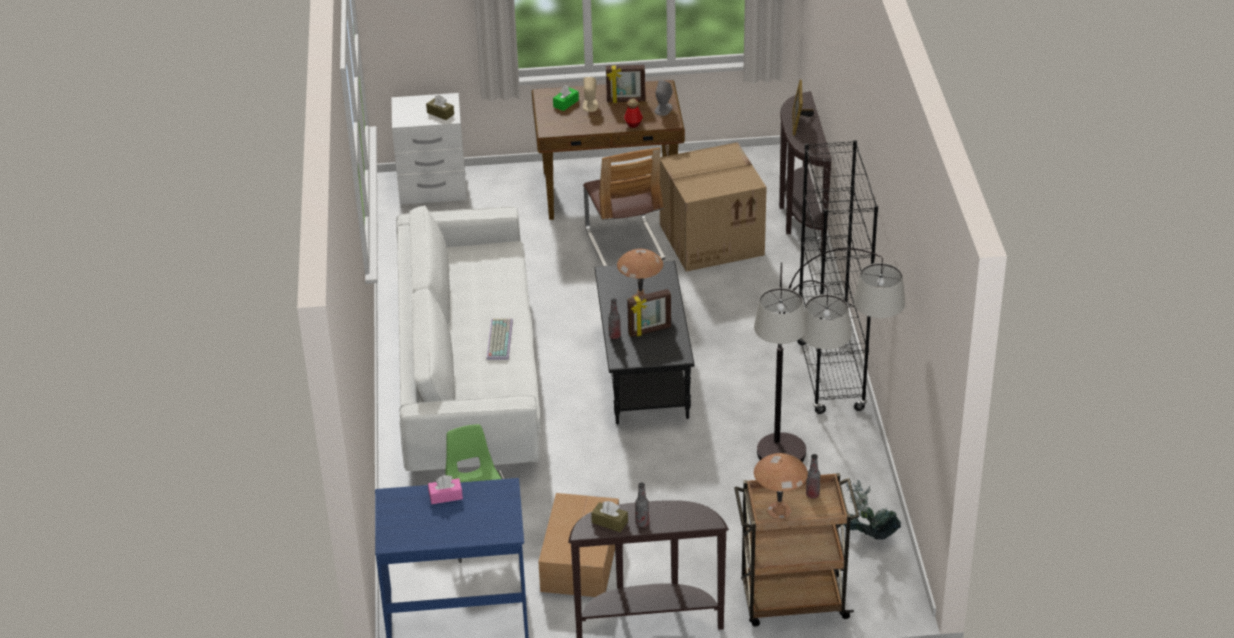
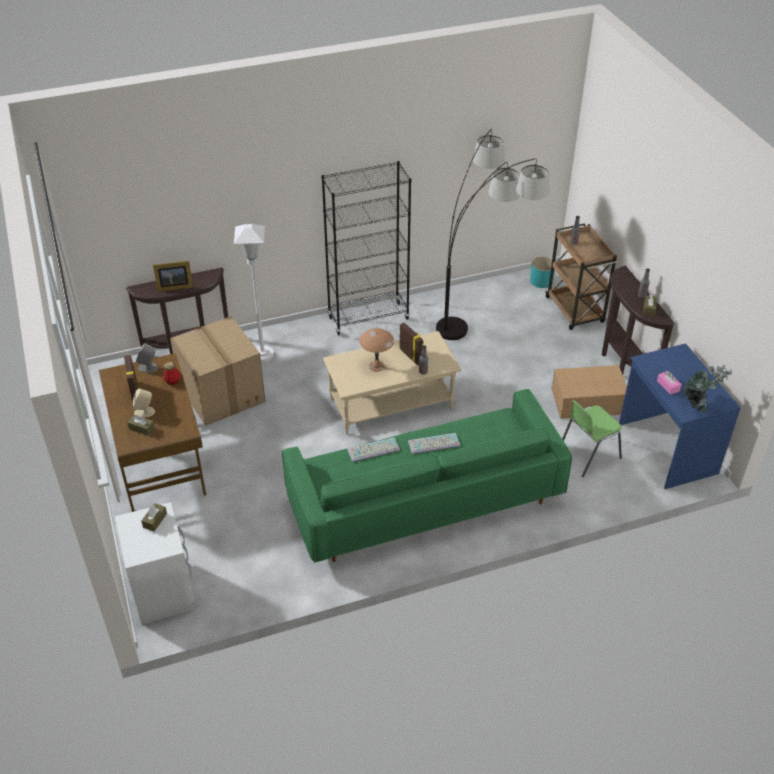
camera: 105 degrees left, 5 degrees up
(469, 374) = (424, 499): white sofa -> green sofa
(509, 292) = (373, 451): none -> keyboard
(566, 103) = (142, 428): green tissue box -> brown tissue box
(625, 245) = (236, 441): chair -> none
(643, 372) = (391, 404): black coffee table -> beige coffee table
(777, 276) = (262, 355): none -> white floor lamp
(779, 510) = (594, 252): brown table lamp -> none
(867, 539) = (511, 289): potted plant -> potted plant (699, 406)
(882, 579) = (541, 281): none -> turquoise planter

